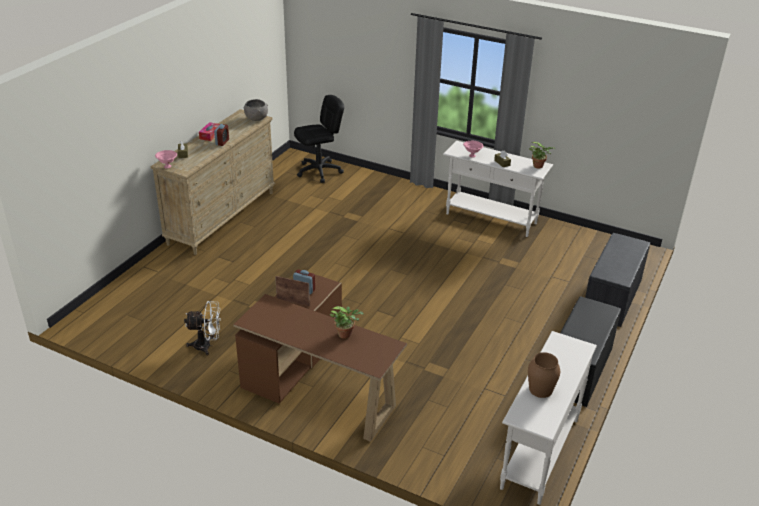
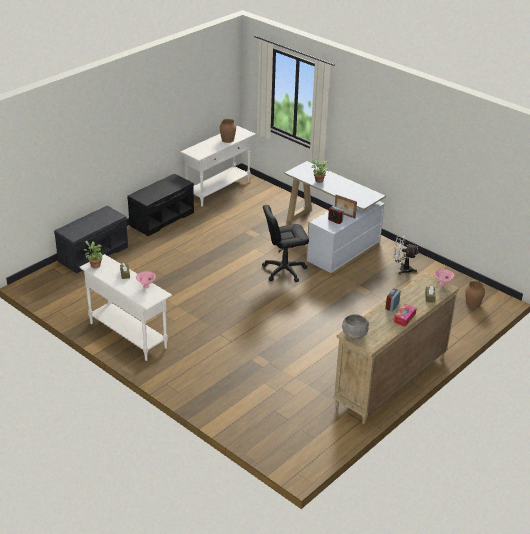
camera: 165 degrees left, 0 degrees up
(117, 311) = (473, 304): none -> brown vase
(316, 382) = (331, 238): brown desk -> white desk
(319, 171) = (274, 431): black office chair -> black office chair (284, 270)

